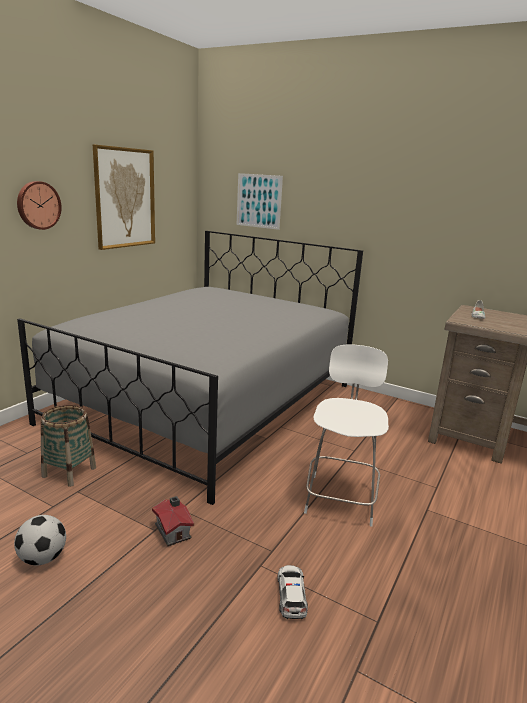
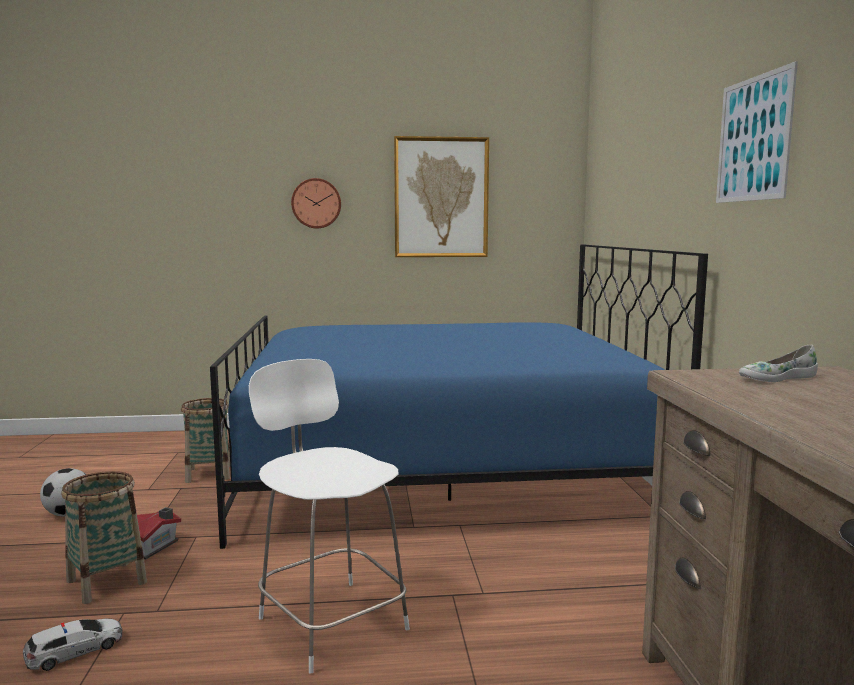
camera: 55 degrees right, 10 degrees down
(206, 563) = (107, 582): none -> basket
(208, 403) = (442, 472): grey bed -> blue bed
(259, 201) = (624, 190): picture -> picture (753, 139)
(341, 497) = (330, 621): white chair -> white chair turned 105 degrees counterclockwise

